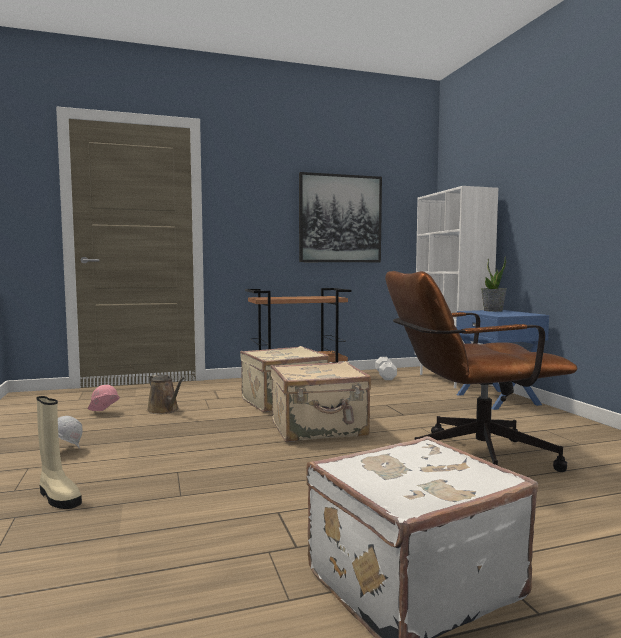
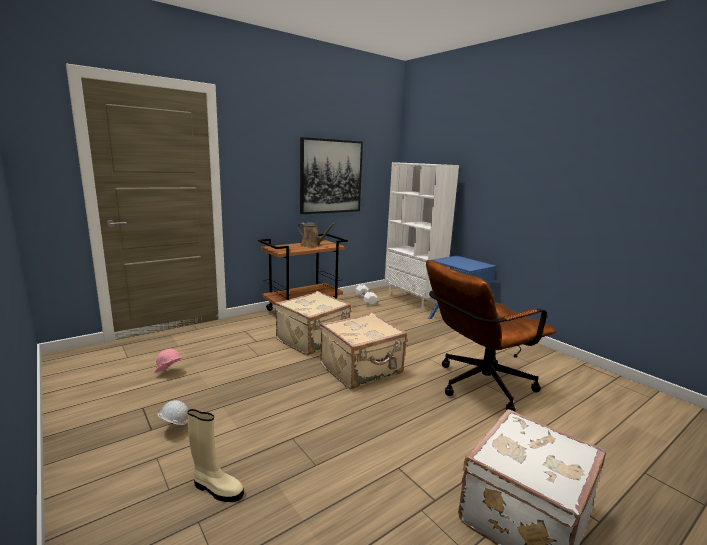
camera: 20 degrees left, 10 degrees up
(164, 410) = (222, 362): brown watering can -> brown watering can (312, 245)
(493, 310) = (454, 258): potted plant -> none

